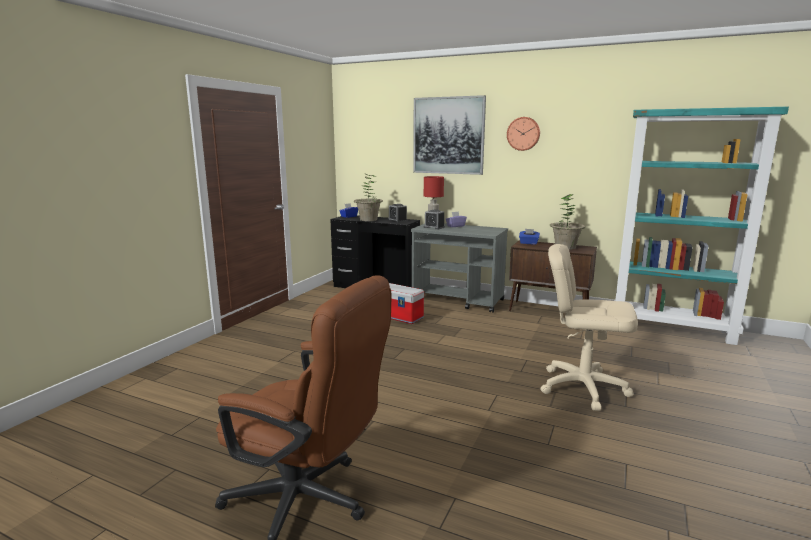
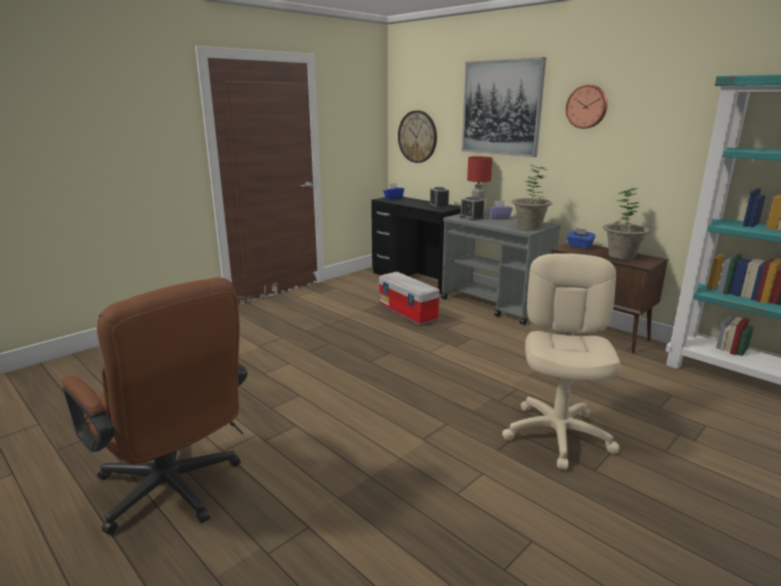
camera: 20 degrees right, 5 degrees up
(367, 162) = (417, 137): none -> wall clock
(368, 220) = (409, 203): potted plant -> potted plant (529, 227)
(582, 387) = (558, 435): beige office chair -> beige office chair turned 60 degrees clockwise

